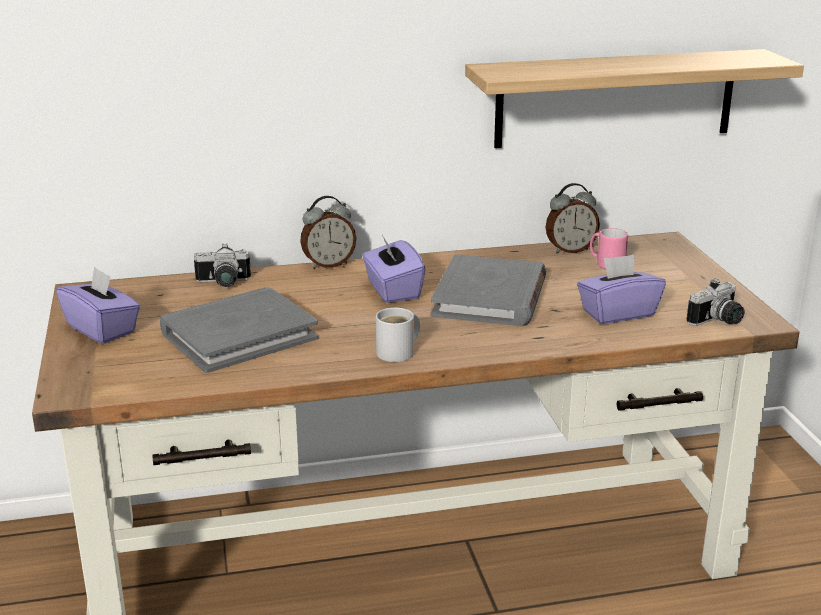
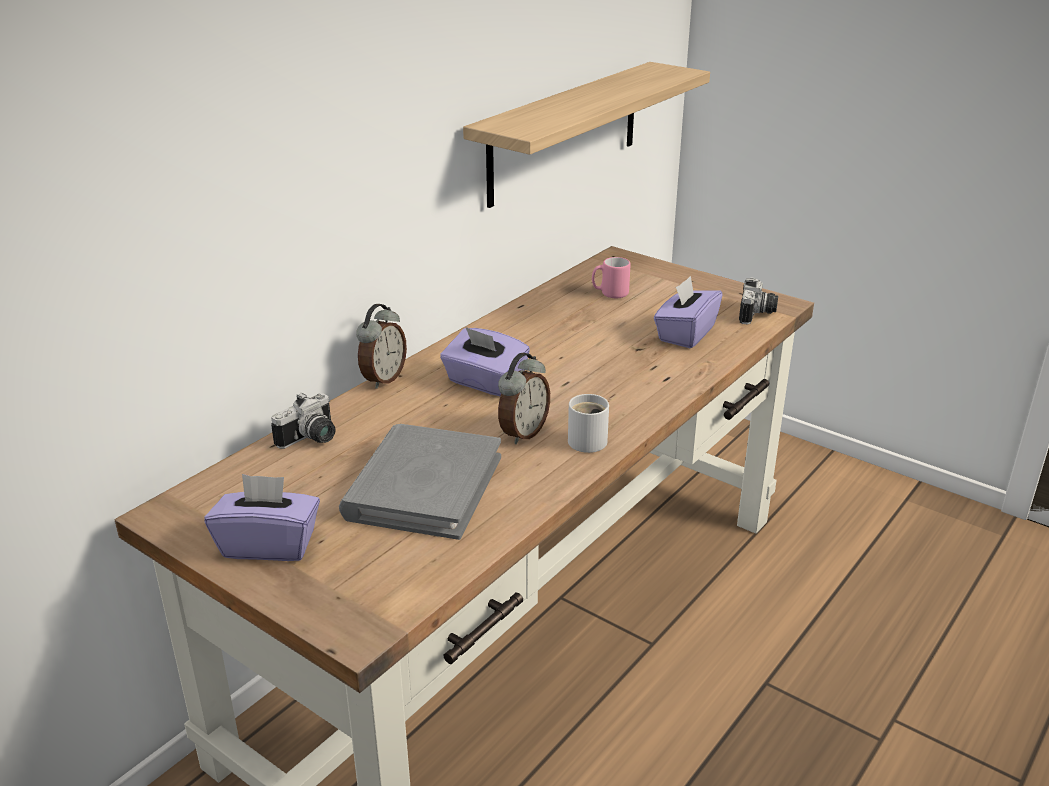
camera: 40 degrees left, 5 degrees up
(490, 297) = (573, 357): grey book -> none
(570, 250) = (562, 290): alarm clock -> alarm clock (522, 433)

